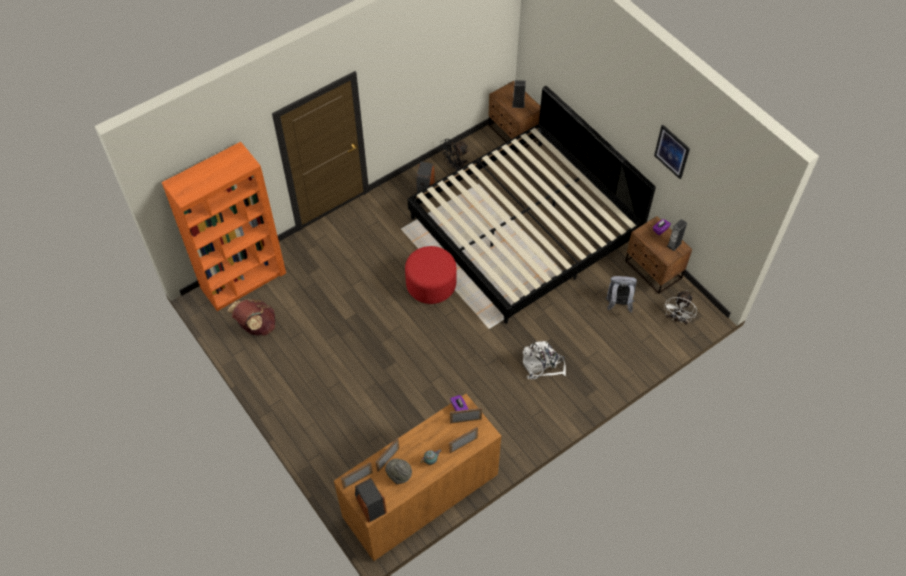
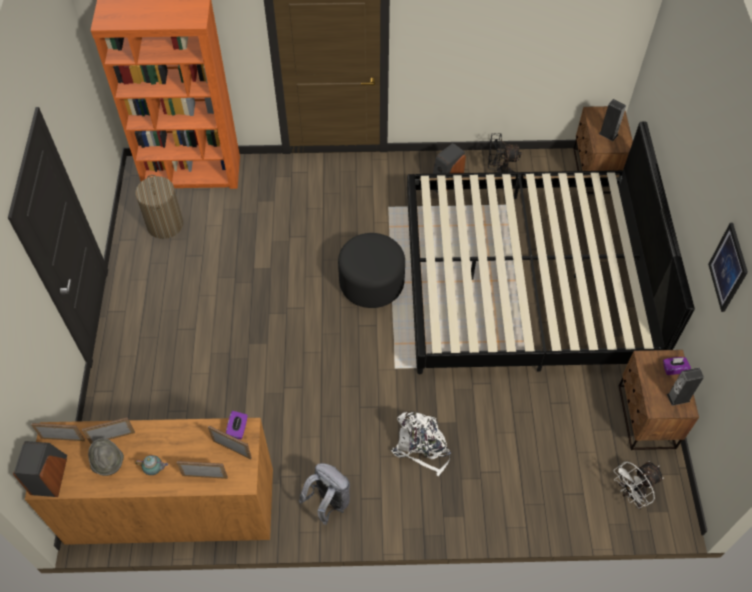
camera: 35 degrees right, 0 degrees up
(256, 326) = (165, 224): brown backpack -> laundry basket
(431, 284) = (371, 283): red ottoman -> black ottoman
(618, 304) = (569, 431): grey backpack -> grey backpack (328, 502)

